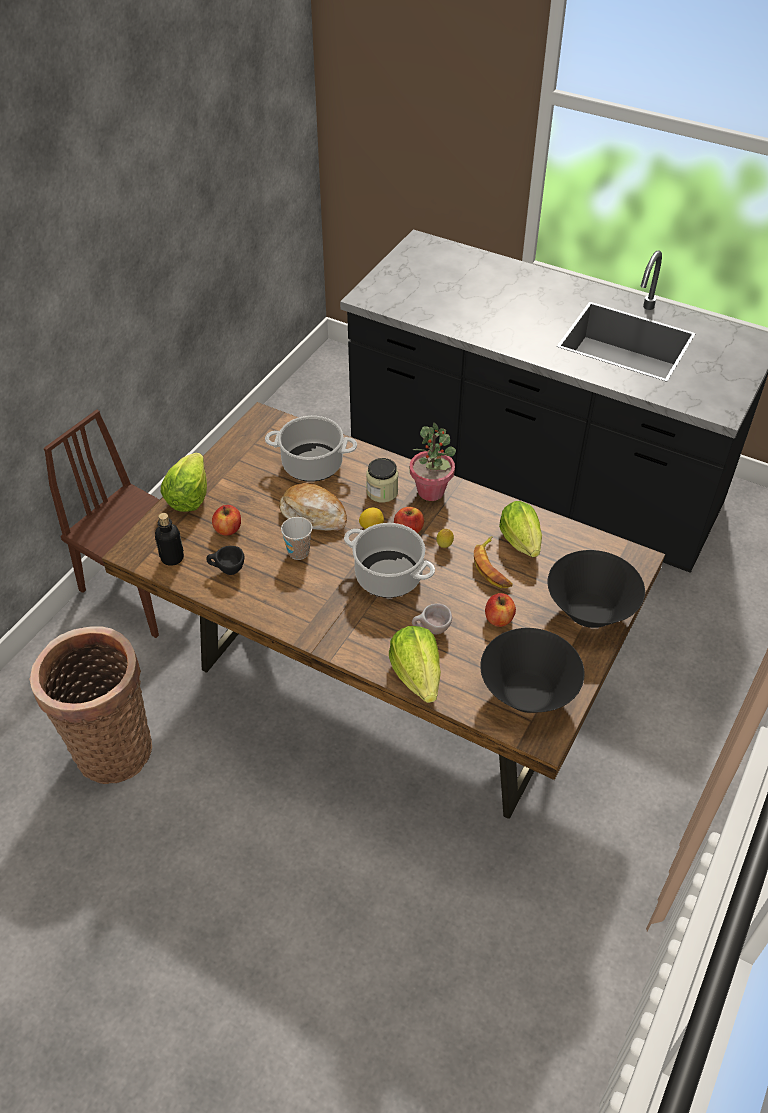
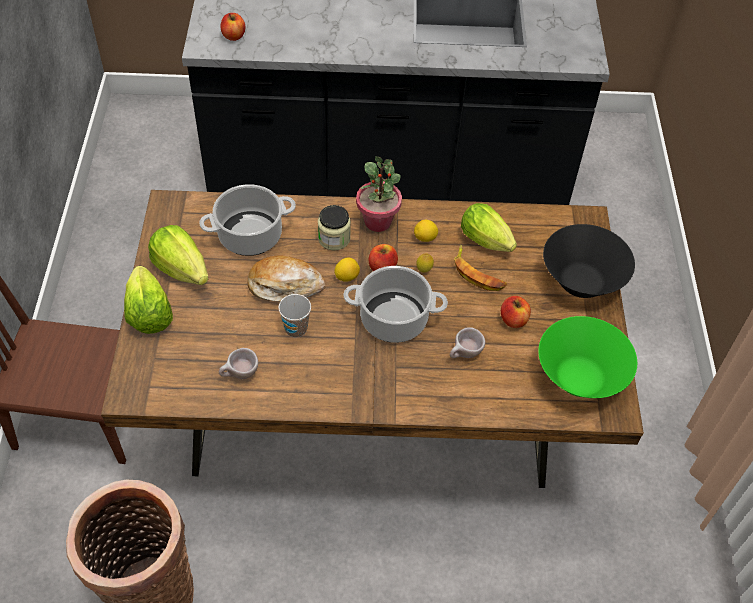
camera: 30 degrees left, 5 degrees up
(172, 558) = (175, 384): bottle -> none
(227, 571) = (239, 375): black cup -> beige cup
(228, 529) = (212, 332): apple -> apple (234, 36)
(417, 676) = (480, 403): lettuce -> lettuce (181, 269)
(464, 520) = (425, 238): none -> lemon
(527, 693) = (579, 378): black bowl -> green bowl

